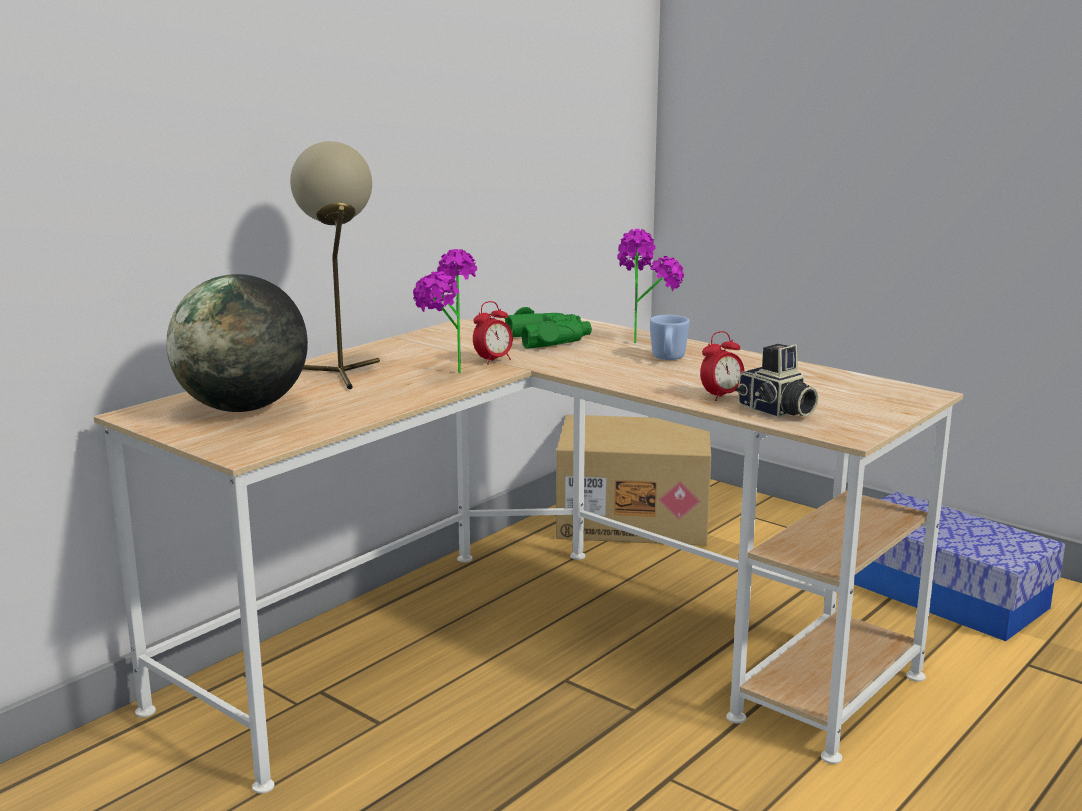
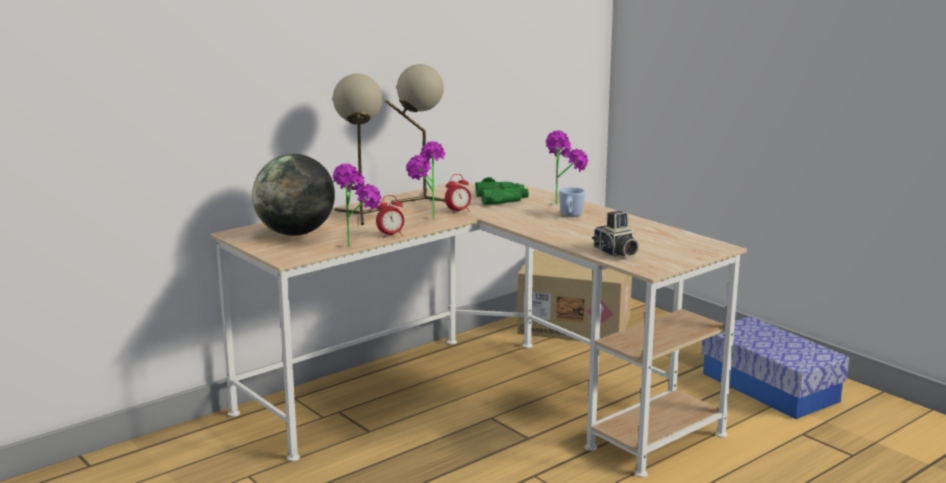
camera: 10 degrees right, 0 degrees up
(354, 420) = (357, 244): none -> potted plant
(424, 345) = (420, 199): none -> beige table lamp
(721, 397) = (587, 242): alarm clock -> alarm clock (391, 235)

